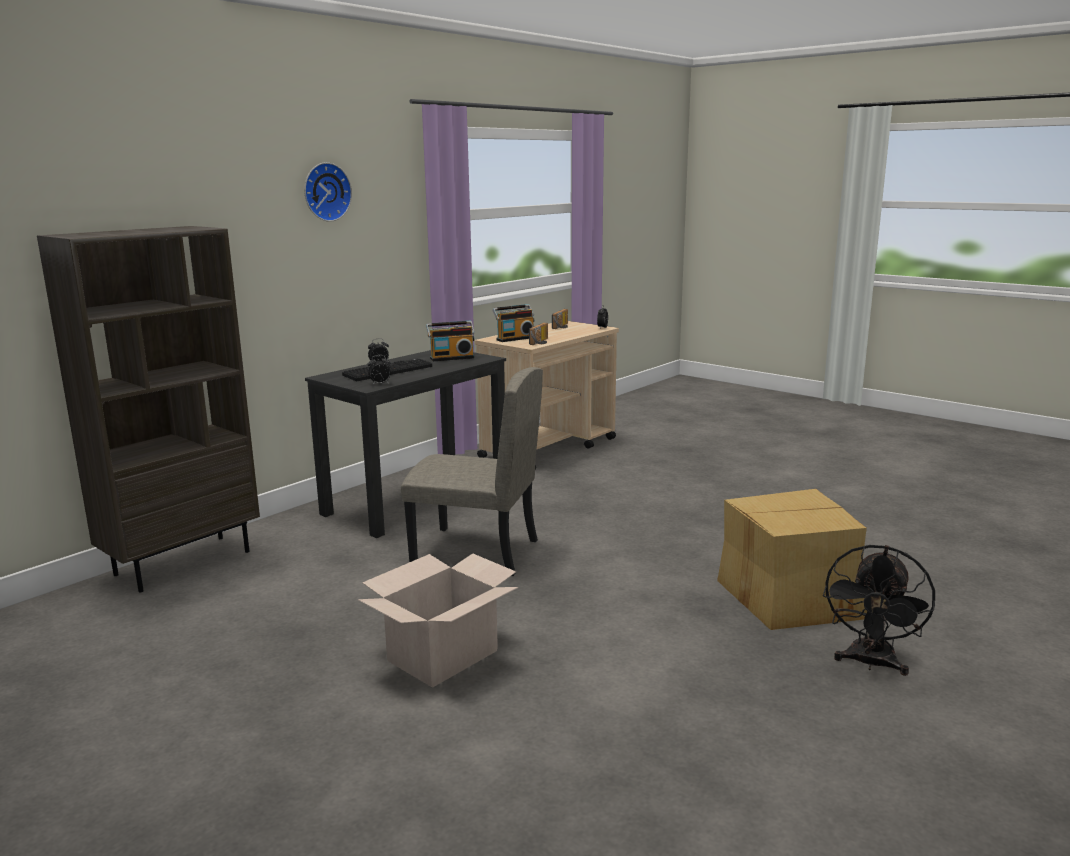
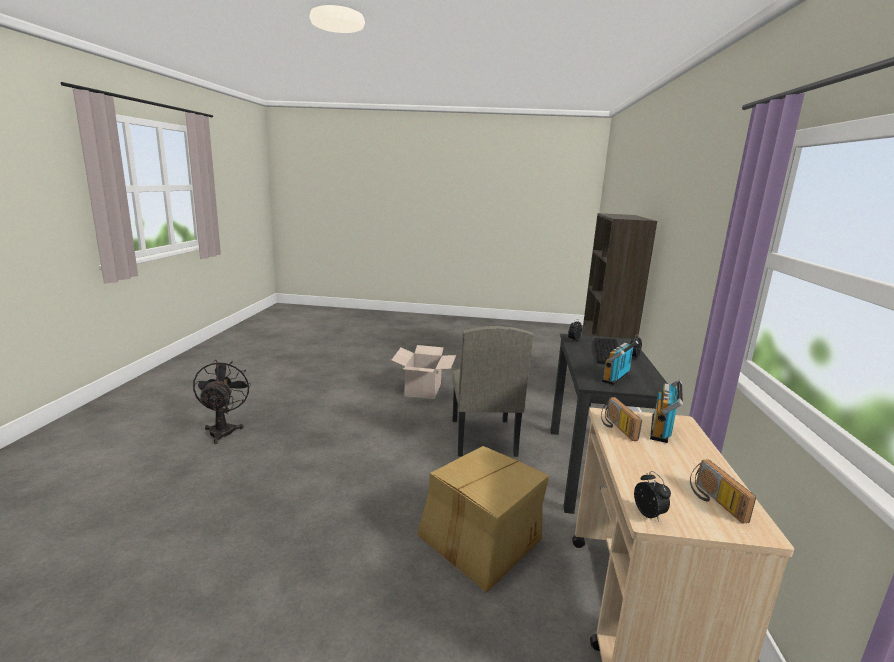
camera: 145 degrees right, 0 degrees up
(325, 192) = (704, 209): wall clock -> none
(475, 551) = (482, 437): beige chair -> beige chair turned 75 degrees counterclockwise
(791, 596) = (265, 459): cardboard box -> cardboard box (480, 541)

